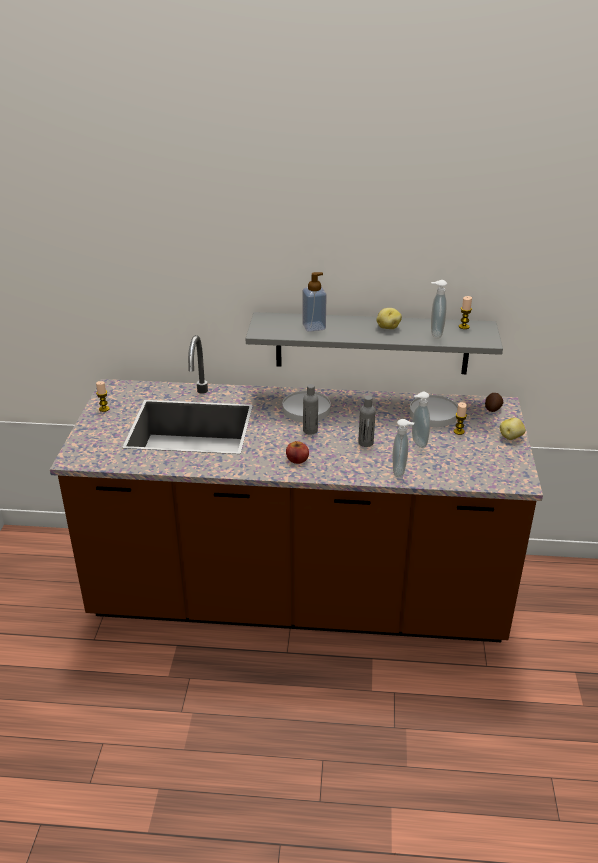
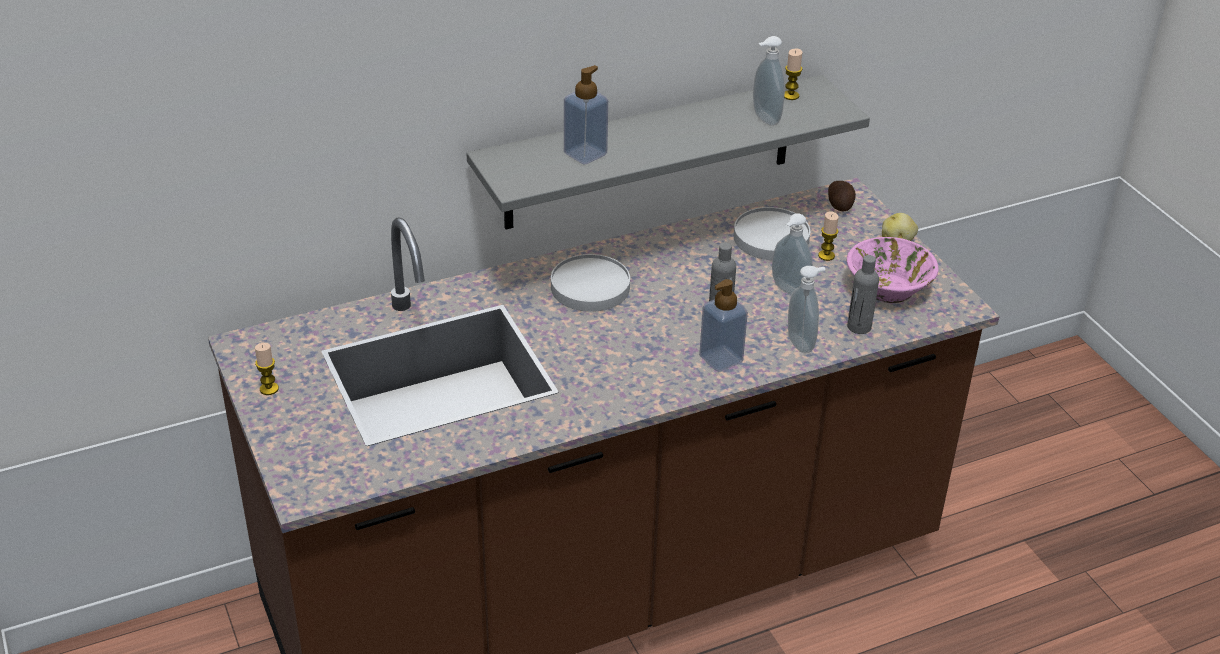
camera: 30 degrees left, 5 degrees up
(297, 459) = (648, 372): apple -> none
(310, 430) = (626, 320): grey bottle -> grey bottle (859, 327)
(344, 465) = (721, 359): none -> soap dispenser
(387, 327) = (690, 125): potato -> none
(482, 458) = (888, 287): none -> pink bowl

